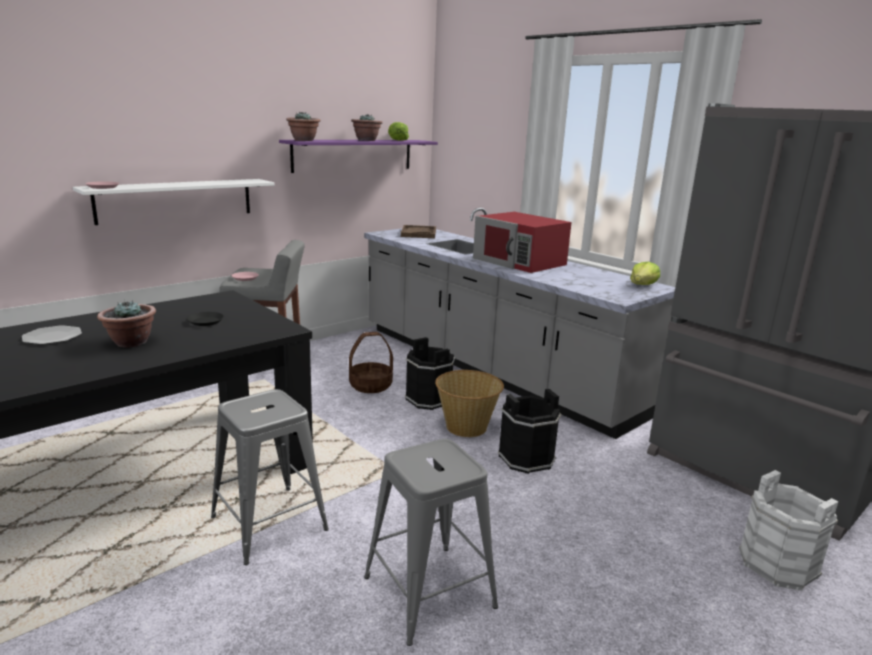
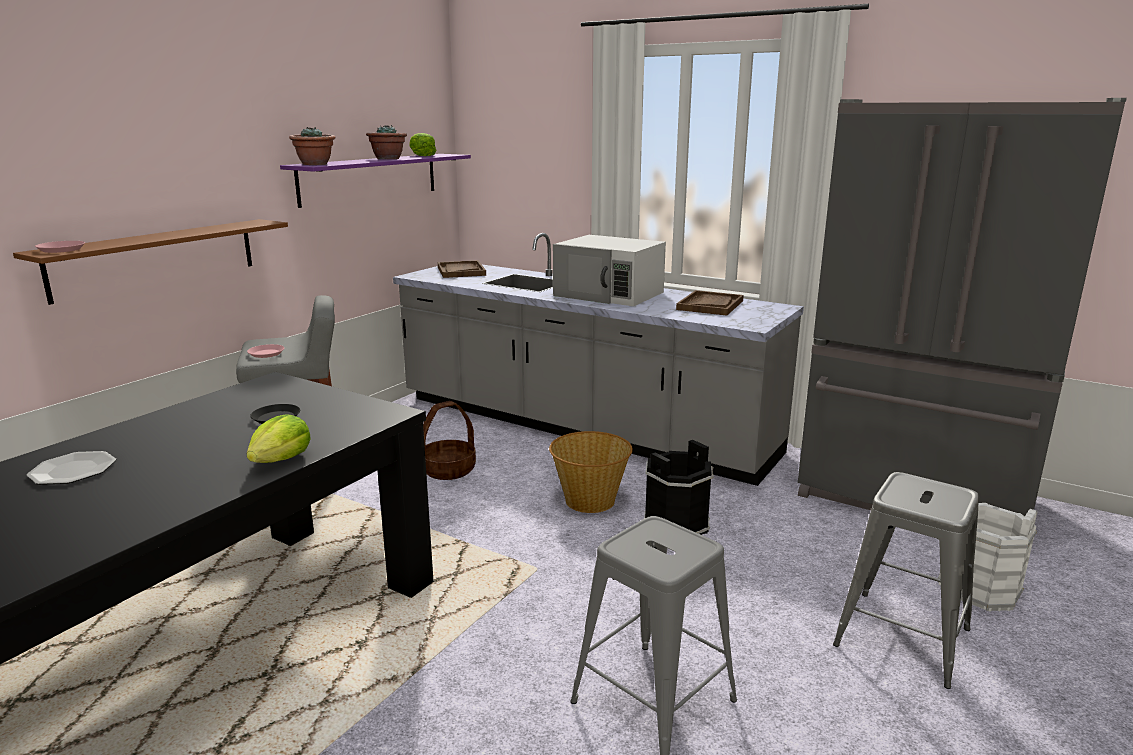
camera: 15 degrees left, 0 degrees up
(130, 342) = (196, 461): potted plant -> none
(176, 200) = (156, 258): white shelf -> brown shelf
(269, 523) = (418, 664): grey stool -> grey stool (901, 636)
(429, 399) = (528, 474): black bucket -> none
(520, 261) = (609, 294): red microwave -> white microwave
(597, 279) = (710, 305): none -> brown tray
(642, 285) = (762, 307): lettuce -> lettuce (281, 459)

